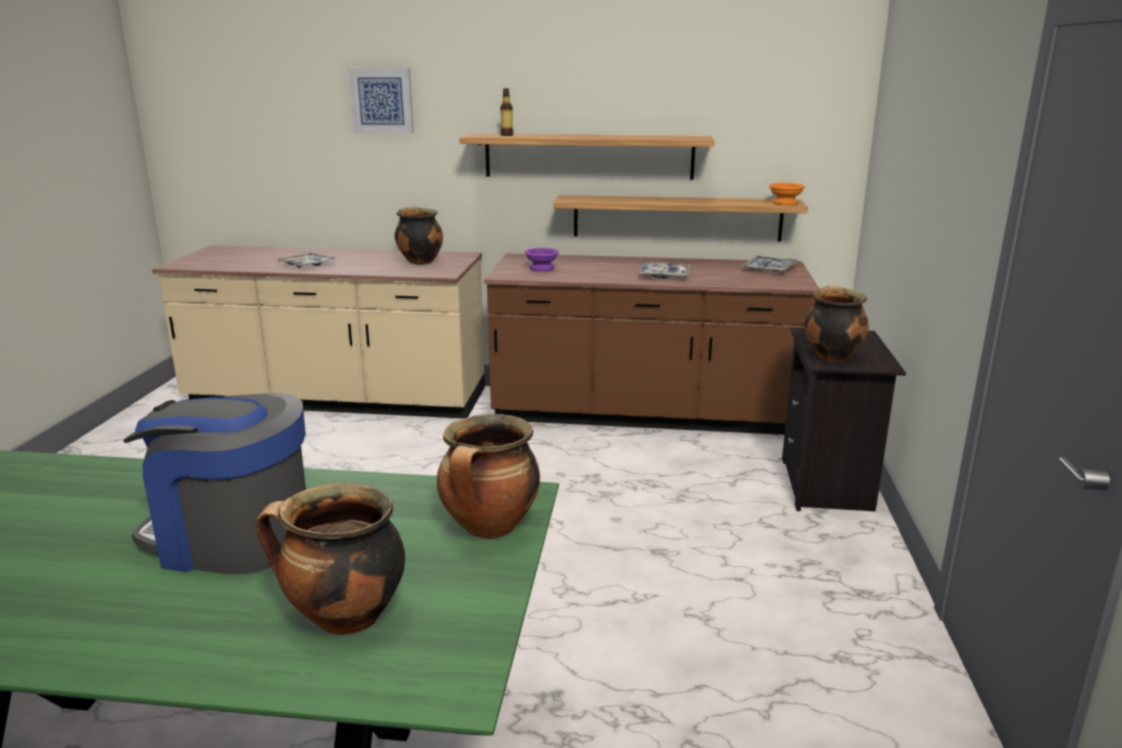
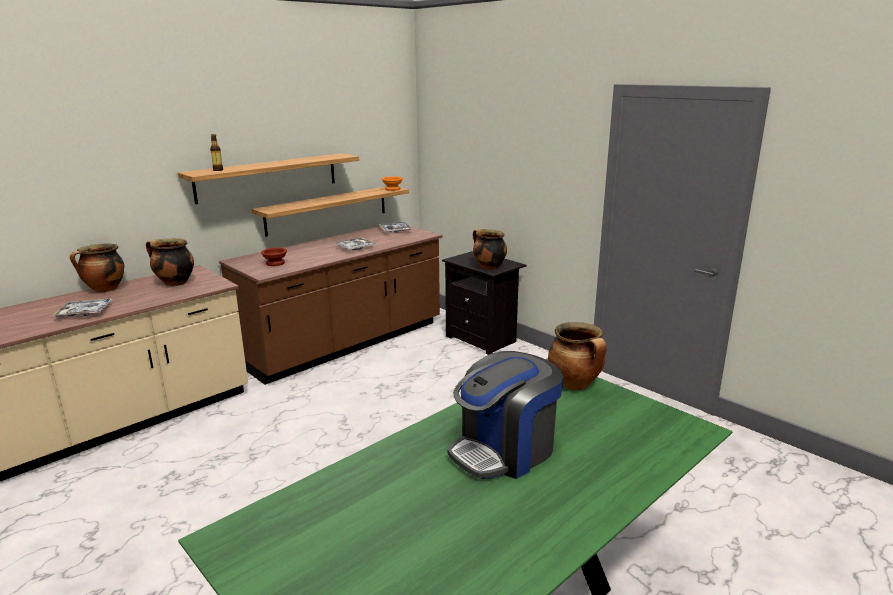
camera: 50 degrees left, 0 degrees up
(344, 618) = (622, 439): cooking pot -> cooking pot (104, 290)
(381, 100) = (92, 154): picture -> none
(542, 268) = (275, 263): purple bowl -> brown bowl

